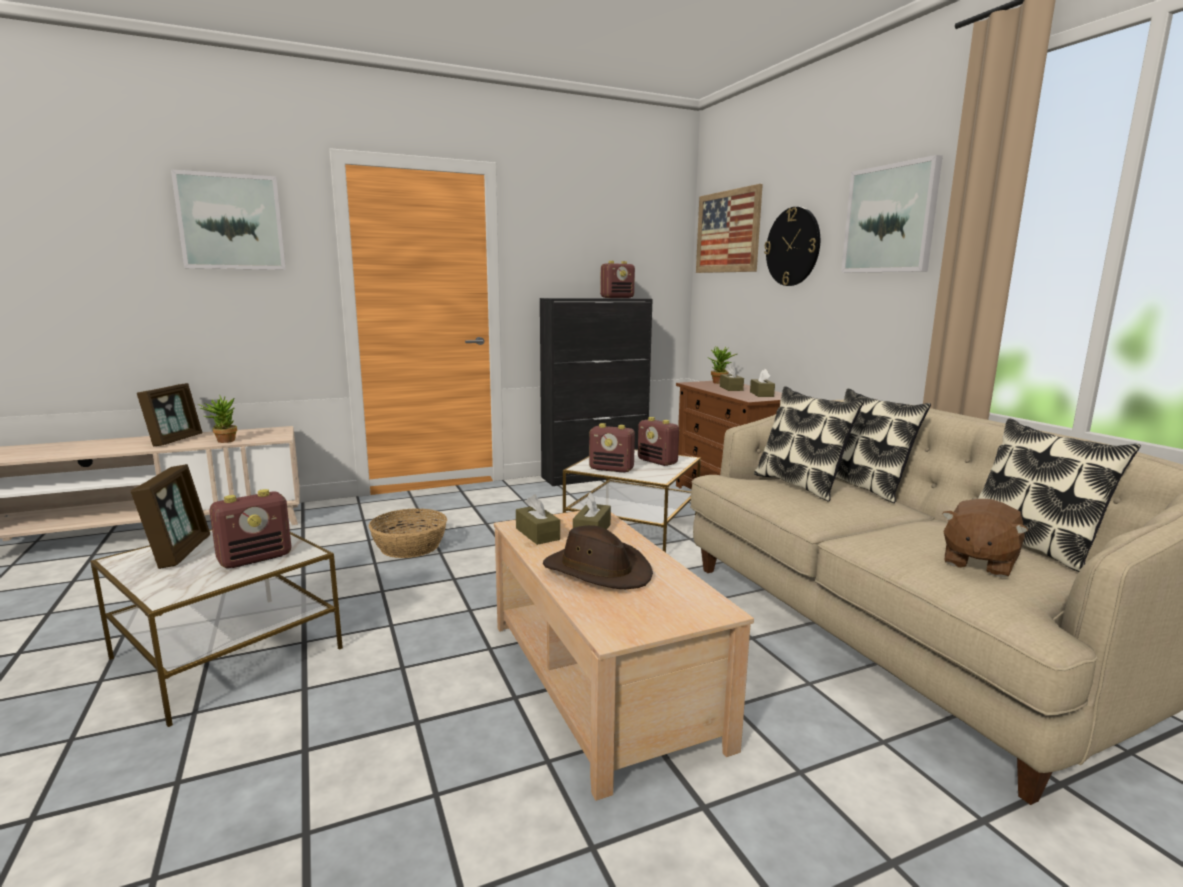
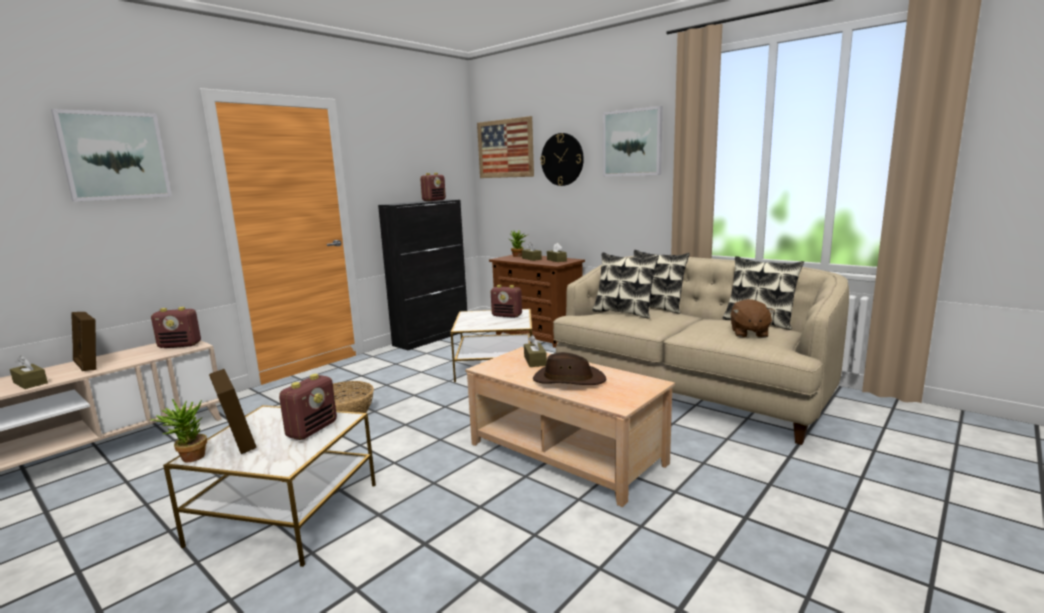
camera: 25 degrees left, 0 degrees up
(175, 440) = (89, 365): picture frame -> picture frame turned 150 degrees clockwise
(222, 441) = (144, 357): potted plant -> potted plant (188, 458)
(537, 534) = (504, 369): brown tissue box -> brown tissue box (30, 383)
(612, 469) = (484, 325): radio -> radio (180, 345)

